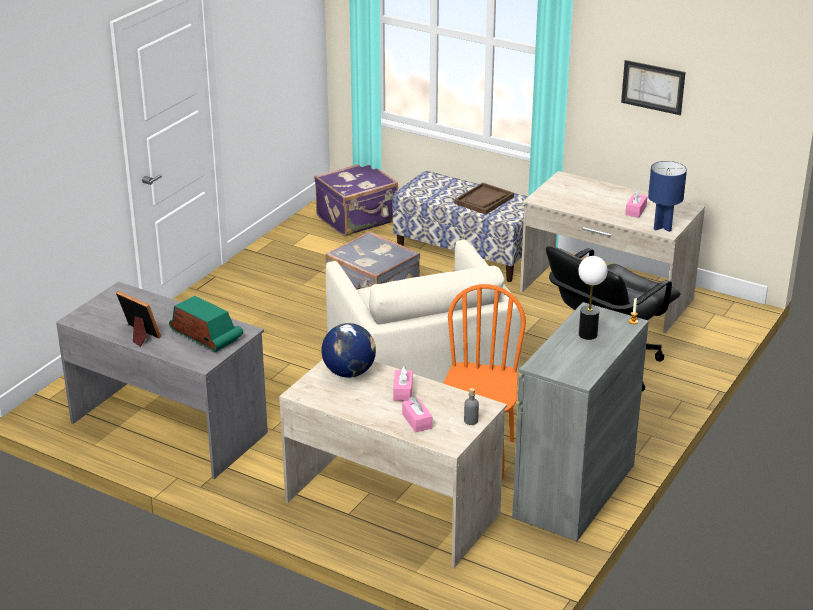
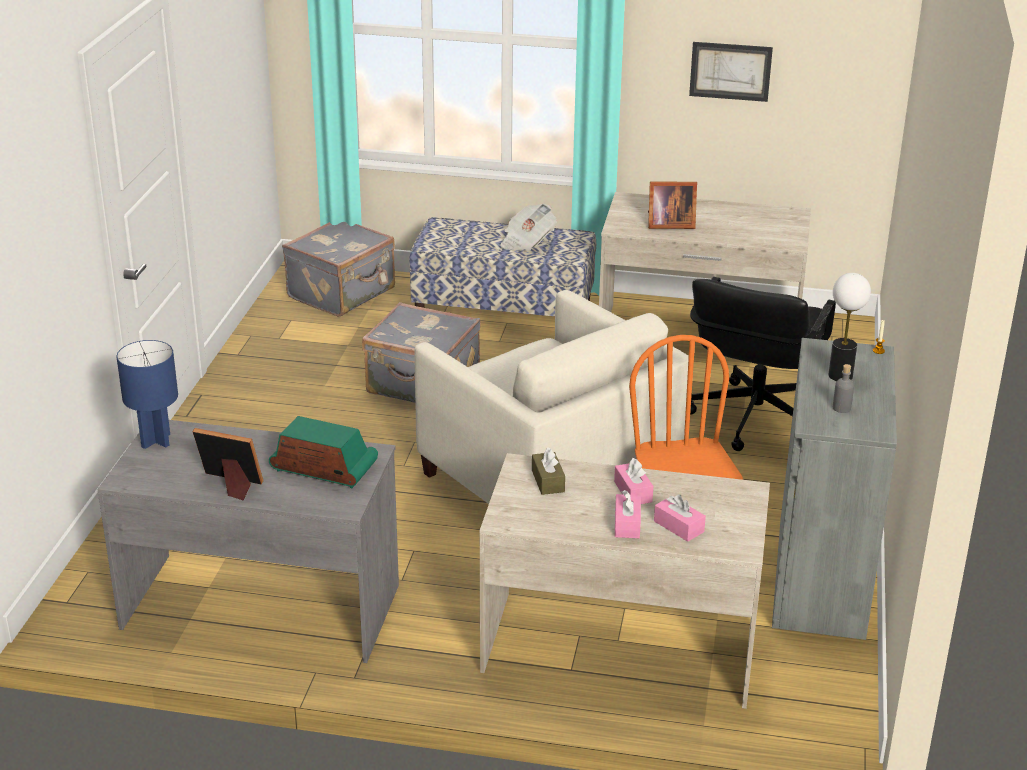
camera: 20 degrees left, 0 degrees up
(349, 372) = (548, 481): globe -> brown tissue box
(358, 219) = (343, 293): purple suitcase -> grey suitcase
(471, 421) = (743, 512): grey bottle -> grey bottle (841, 408)
(484, 200) = (527, 242): brown tray -> newspaper
(580, 202) = (668, 224): none -> picture frame
(635, 210) = (739, 224): pink tissue box -> pink tissue box (627, 524)
(663, 227) = (784, 239): blue table lamp -> blue table lamp (156, 440)

